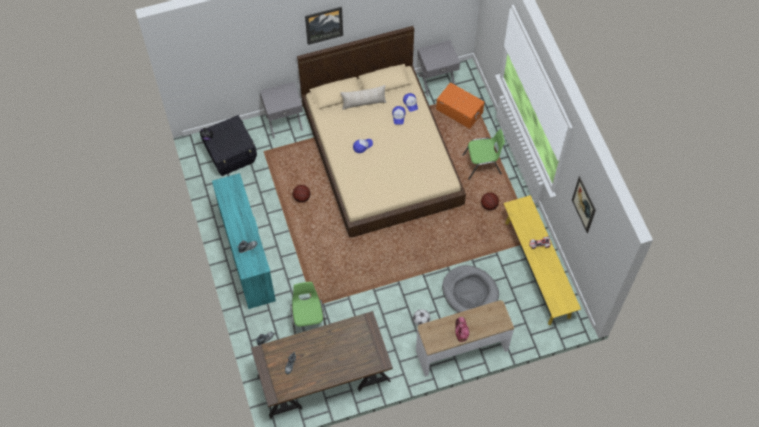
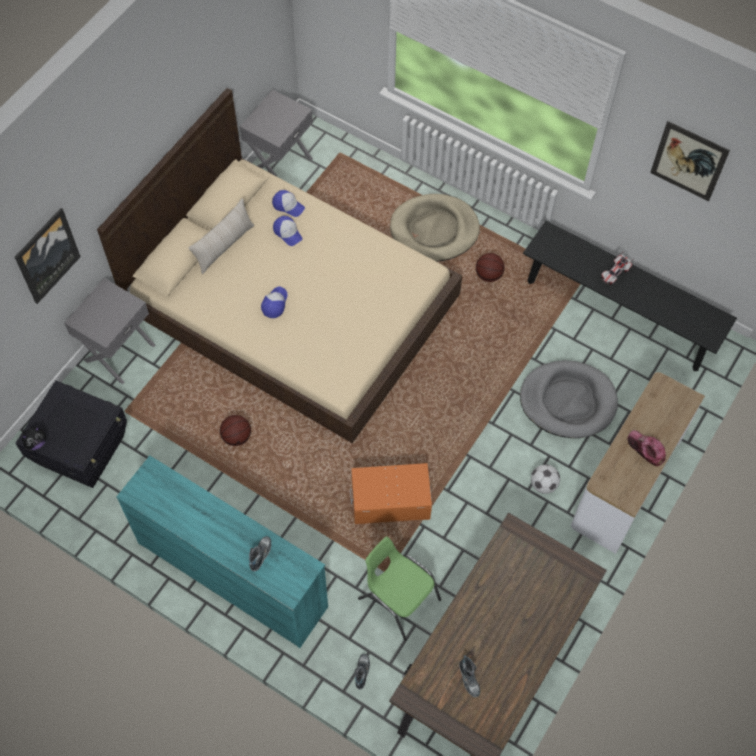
camera: 40 degrees left, 0 degrees up
(324, 24) = (117, 150): picture -> picture (46, 255)
(459, 110) = (343, 182): orange storage box -> orange storage box (390, 500)
(482, 165) = (434, 230): green chair -> beige dog bed
(537, 269) = (618, 313): yellow bench -> black bench

